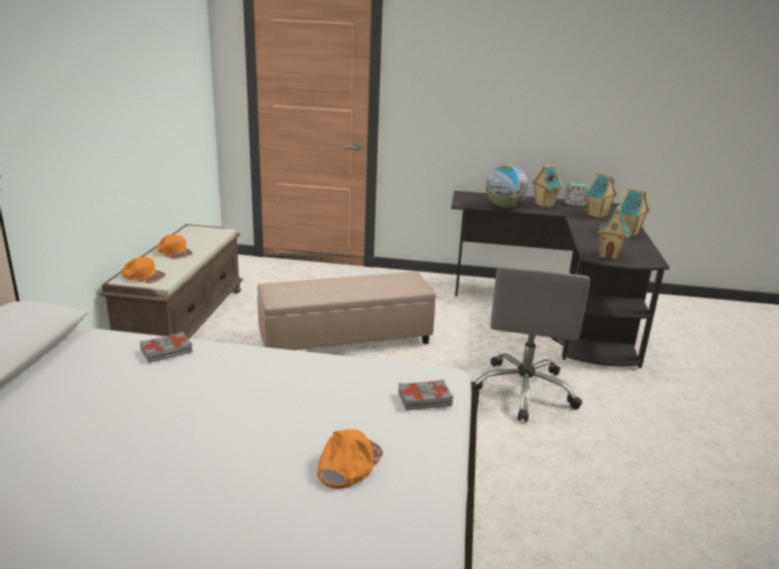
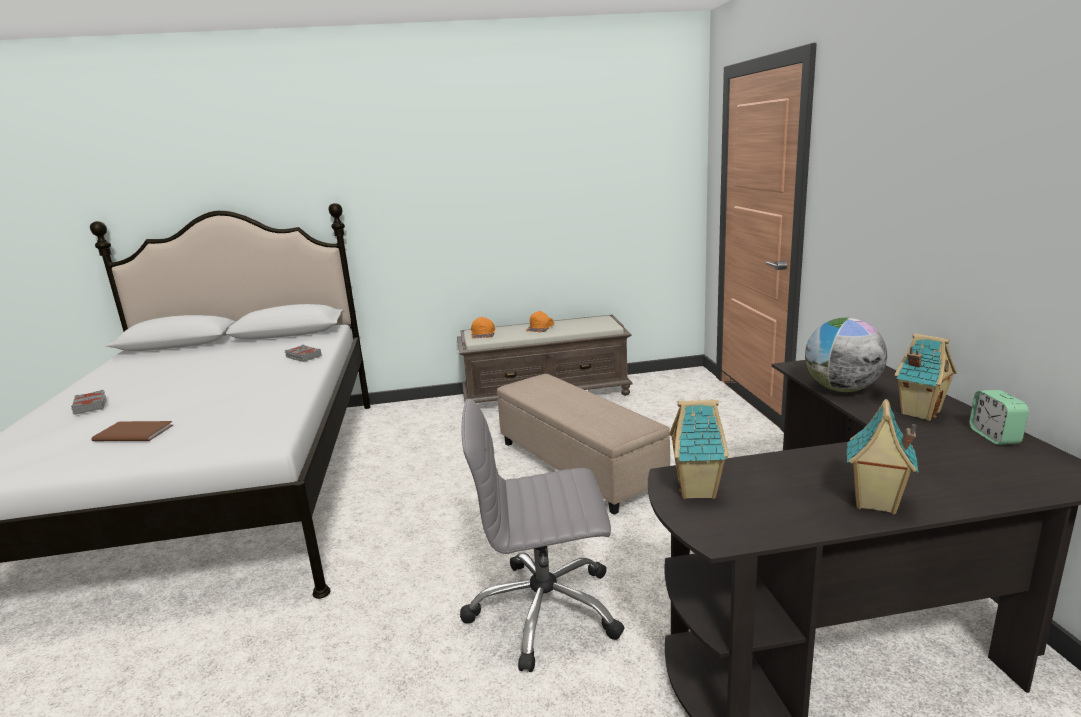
camera: 75 degrees right, 5 degrees down
(348, 463) = (133, 432): orange cap -> brown book
(424, 399) = (220, 440): grey book -> grey book (91, 406)
(597, 215) = (953, 463): toy house -> none

